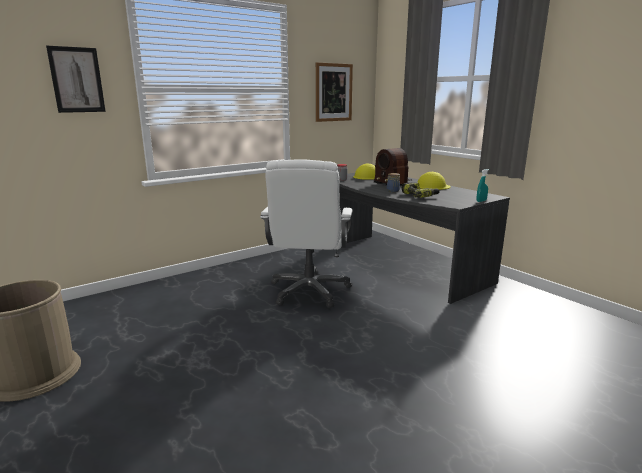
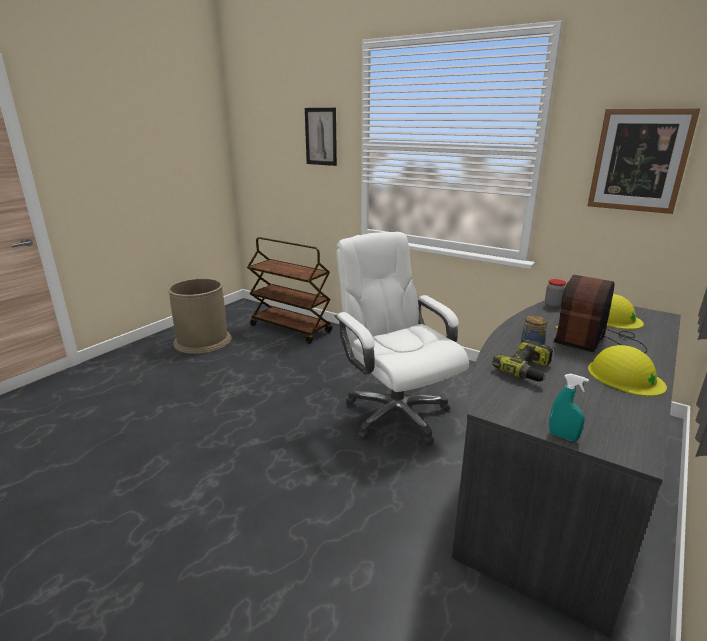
camera: 70 degrees right, 5 degrees up
(100, 310) = (291, 329): none -> brown cart
(309, 291) = (395, 414): white office chair -> white office chair turned 75 degrees clockwise

